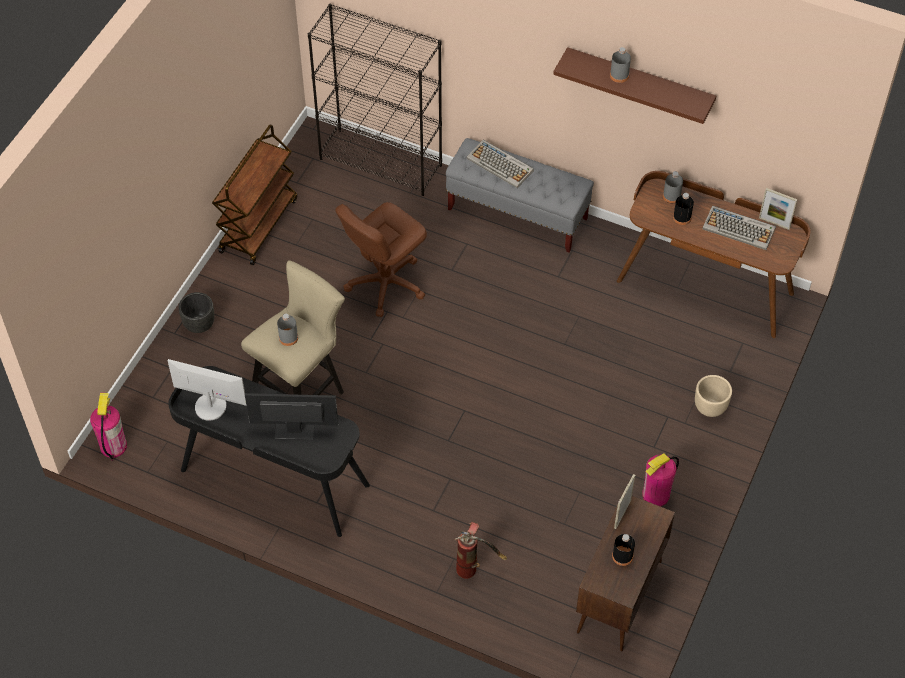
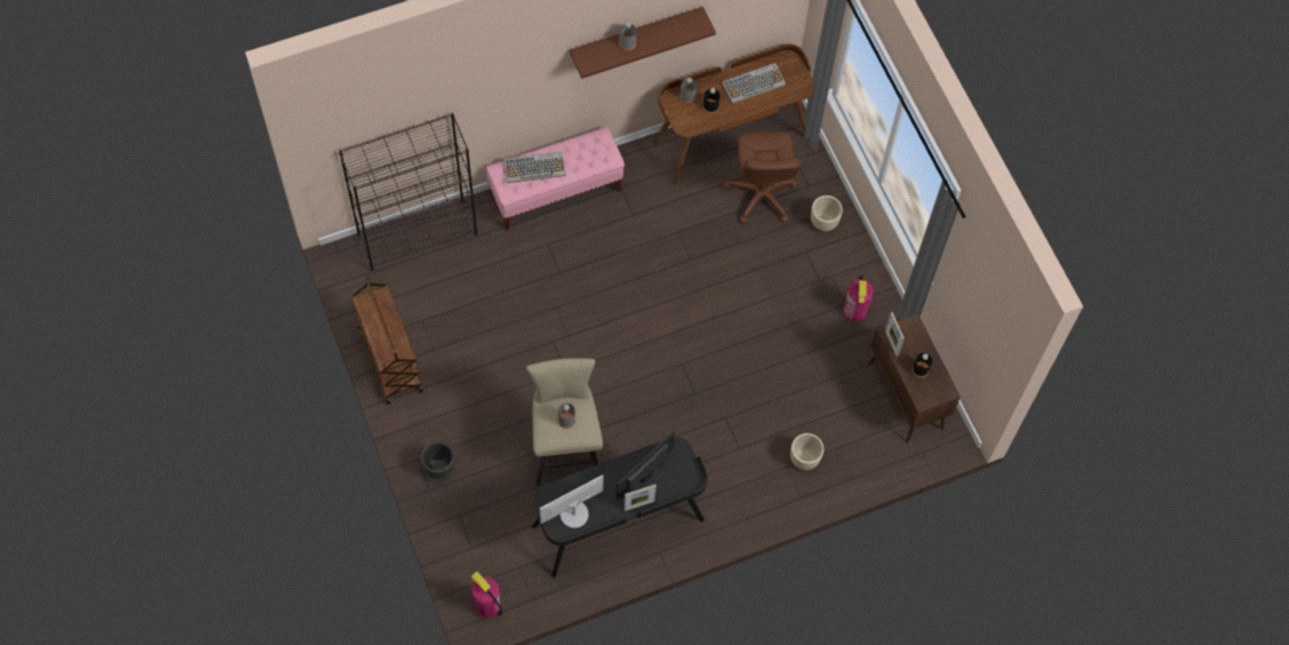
camera: 50 degrees left, 10 degrees up
(385, 283) = (528, 322): brown office chair -> brown office chair (760, 195)
(474, 567) = (804, 460): fire extinguisher -> beige planter
(518, 214) = (556, 192): grey bench -> pink bench
(774, 223) = (770, 61): picture frame -> picture frame (639, 505)

